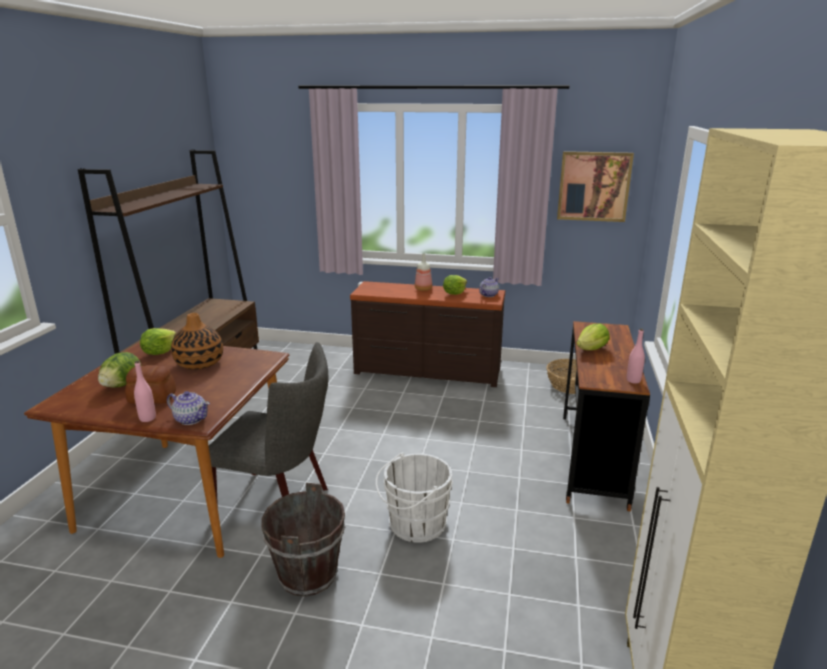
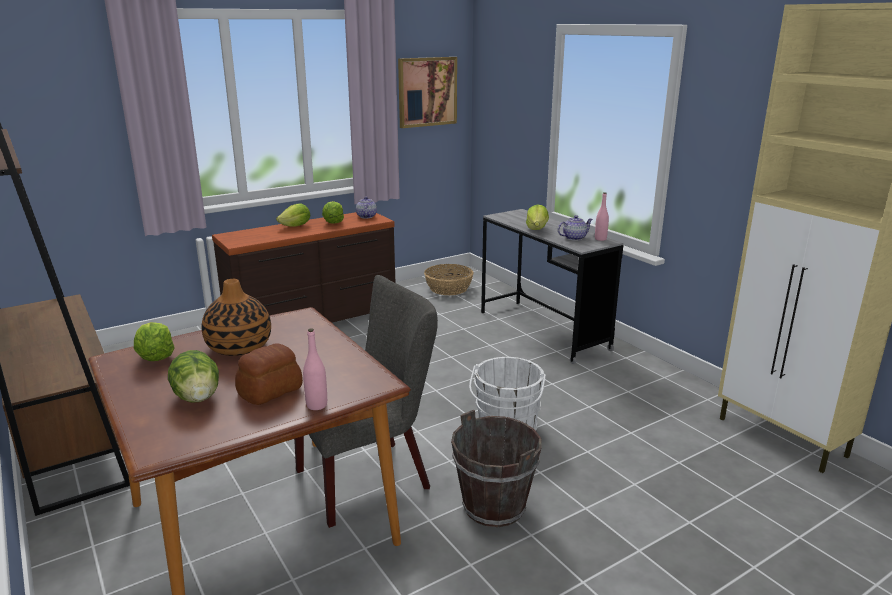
camera: 45 degrees left, 0 degrees up
(191, 419) = (363, 386): teapot -> teapot (574, 238)
(423, 289) = (296, 226): bottle -> lettuce
(592, 459) = (543, 330): brown desk -> grey desk

